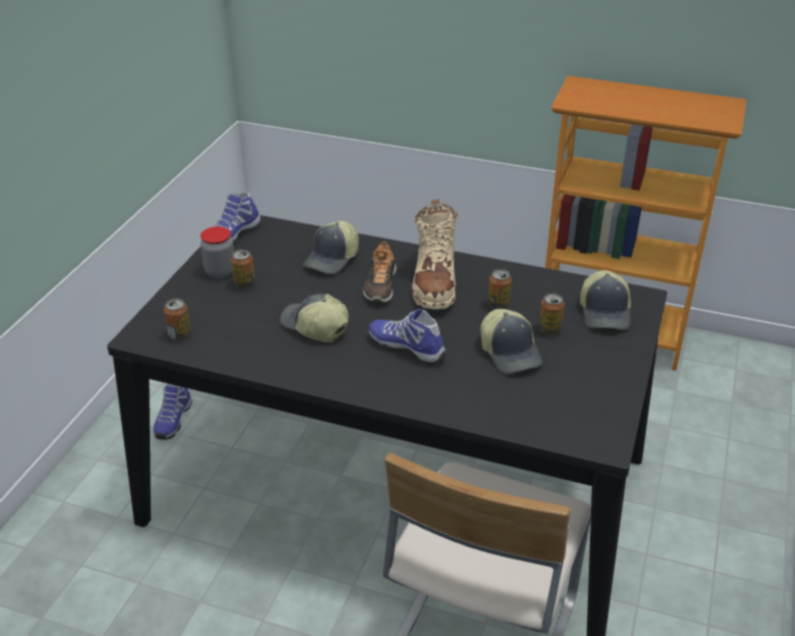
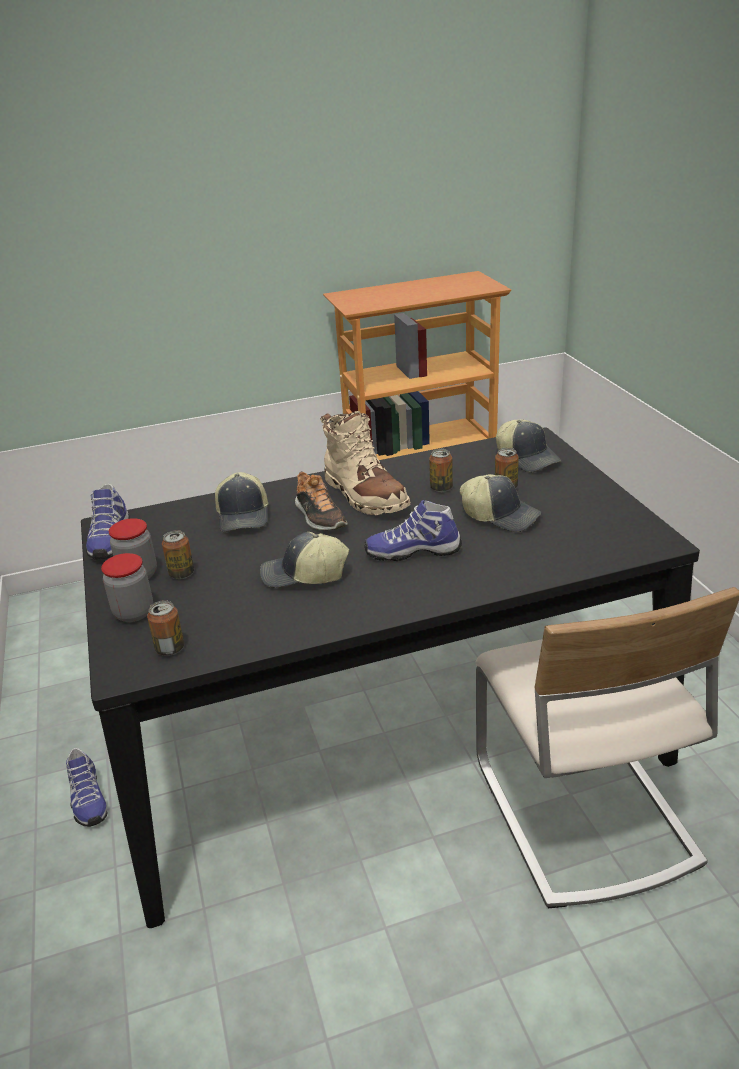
camera: 35 degrees left, 5 degrees down
(188, 299) = (134, 612): none -> jar

